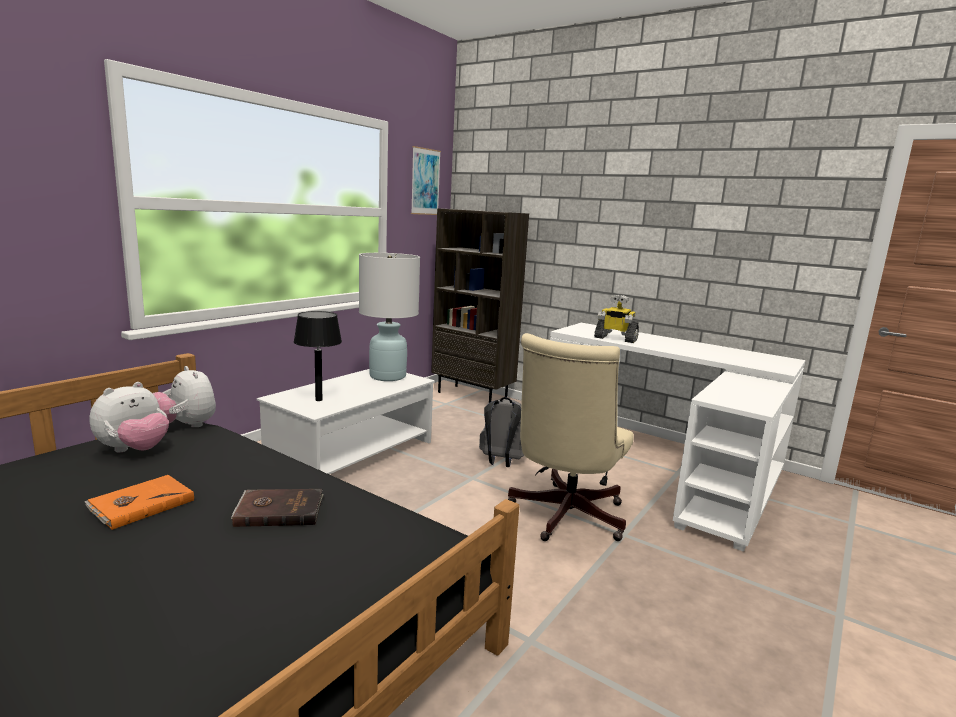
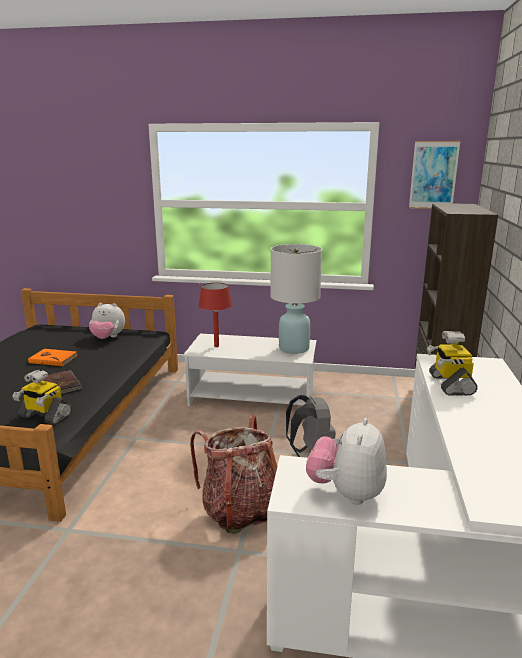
camera: 65 degrees right, 5 degrees up
(185, 426) = (149, 336): plush toy -> plush toy (346, 493)
(319, 400) = (216, 346): black table lamp -> red table lamp
(383, 536) = (44, 416): none -> toy robot
(564, 517) = (241, 510): beige office chair -> backpack

